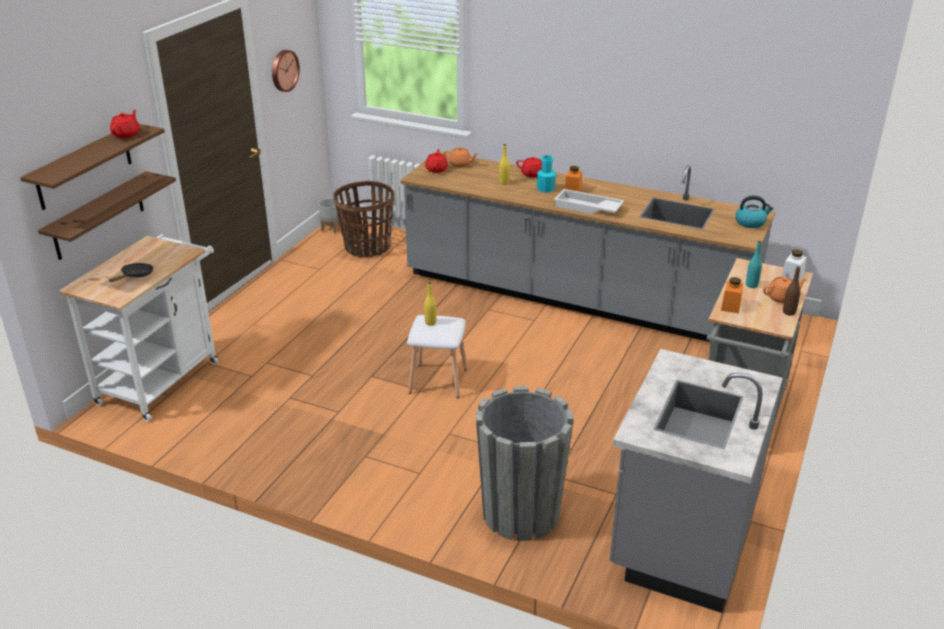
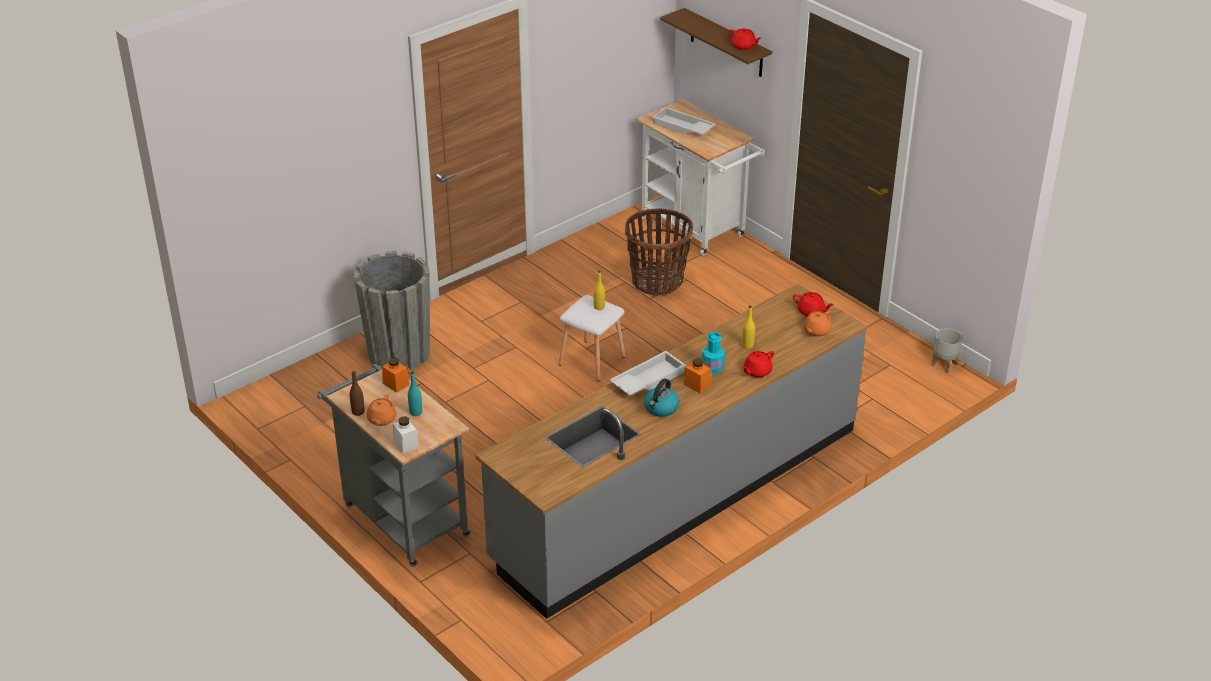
camera: 115 degrees right, 5 degrees up
(98, 216) = (727, 86): brown shelf -> none
(135, 276) = (682, 127): black frying pan -> white tray
(283, 70) = (949, 160): wall clock -> none
(367, 247) = (881, 379): basket -> basket (657, 281)
(680, 539) = (306, 416): grey counter -> none
(750, 222) = (531, 477): kettle -> kettle (661, 408)

